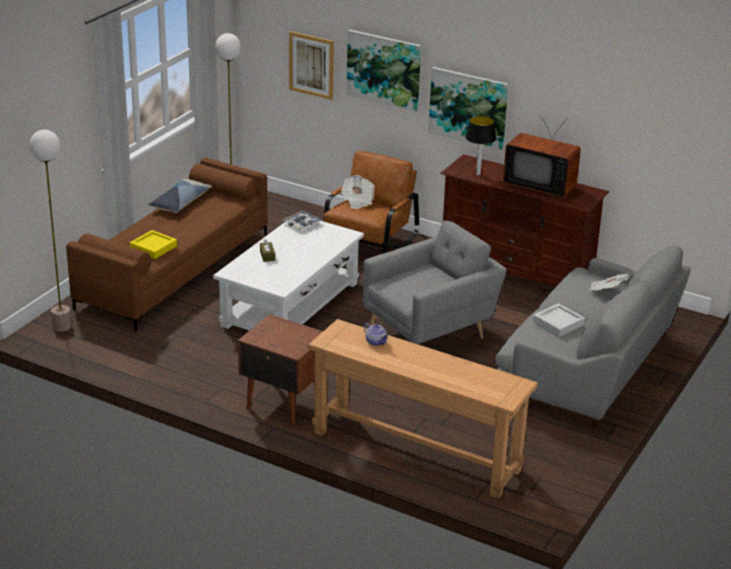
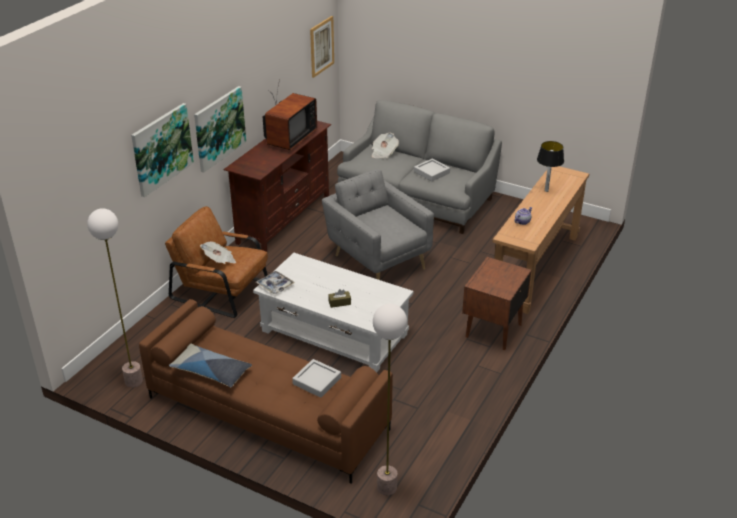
camera: 90 degrees left, 5 degrees up
(153, 248) = (317, 381): yellow tray -> grey tray
(311, 65) = (107, 198): picture -> picture (321, 46)
(478, 174) = (266, 163): table lamp -> table lamp (546, 190)

